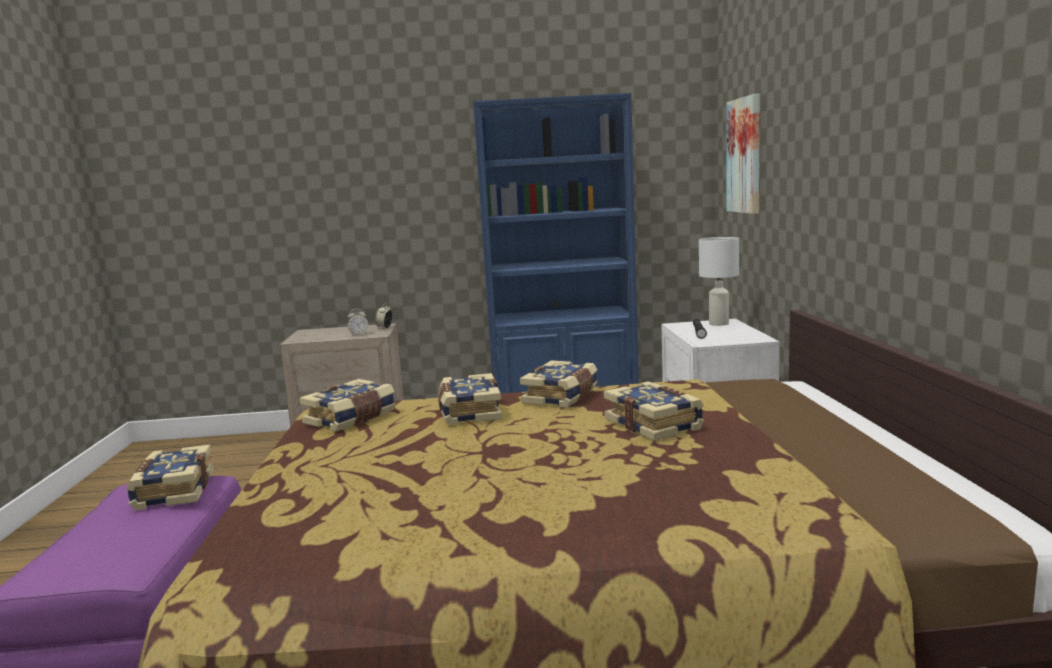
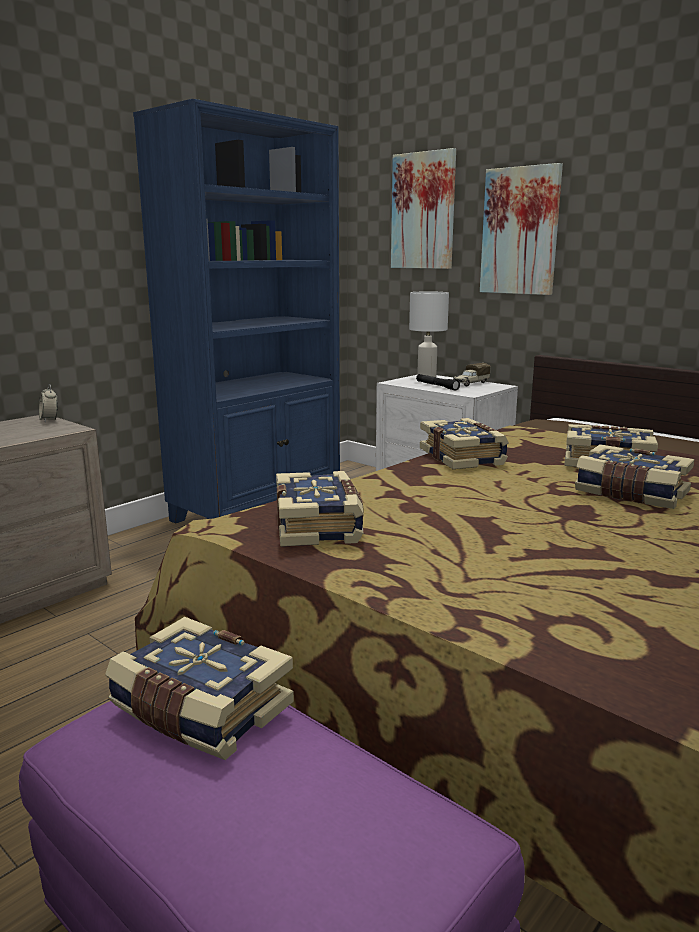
camera: 45 degrees left, 5 degrees up
(358, 334) = (35, 432): alarm clock -> none
(469, 412) = (431, 489): book -> book (630, 493)
(739, 333) = (470, 383): none -> toy truck
(792, 176) = (520, 231): none -> picture

